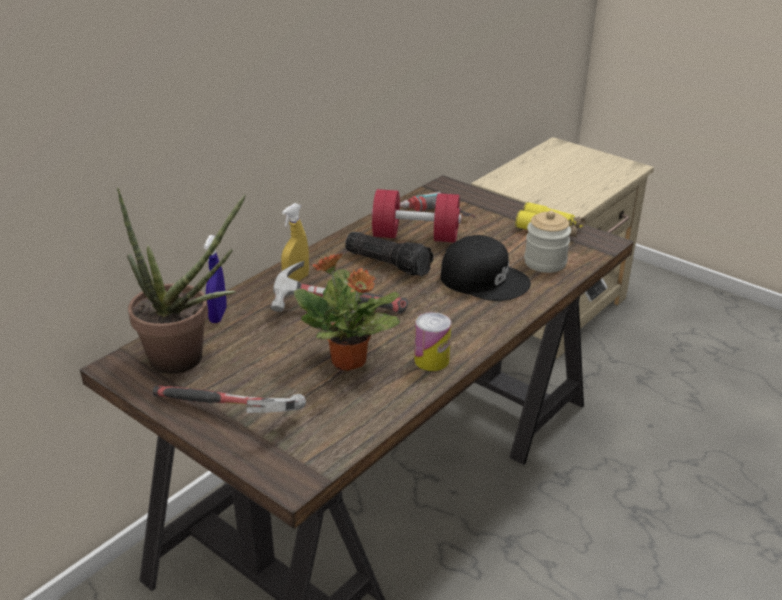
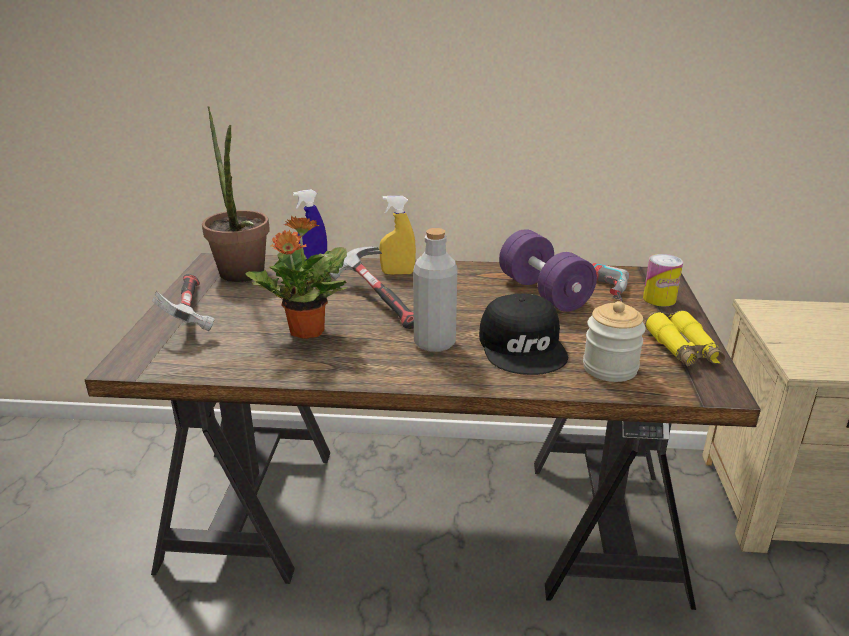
camera: 55 degrees right, 5 degrees down
(389, 263) = (480, 297): flashlight -> none
(415, 236) = (544, 293): red dumbbell -> purple dumbbell
(431, 360) = (349, 366): can -> can (659, 299)
(438, 311) = (434, 343): none -> grey bottle

